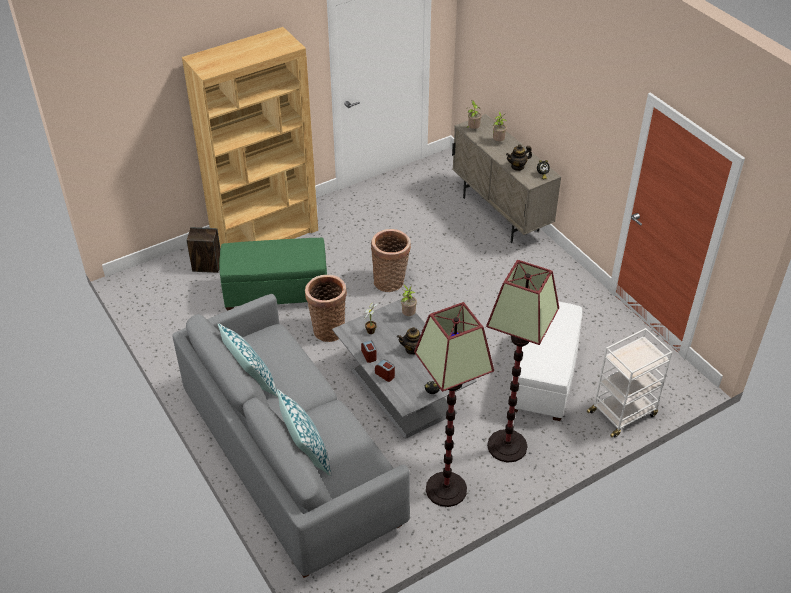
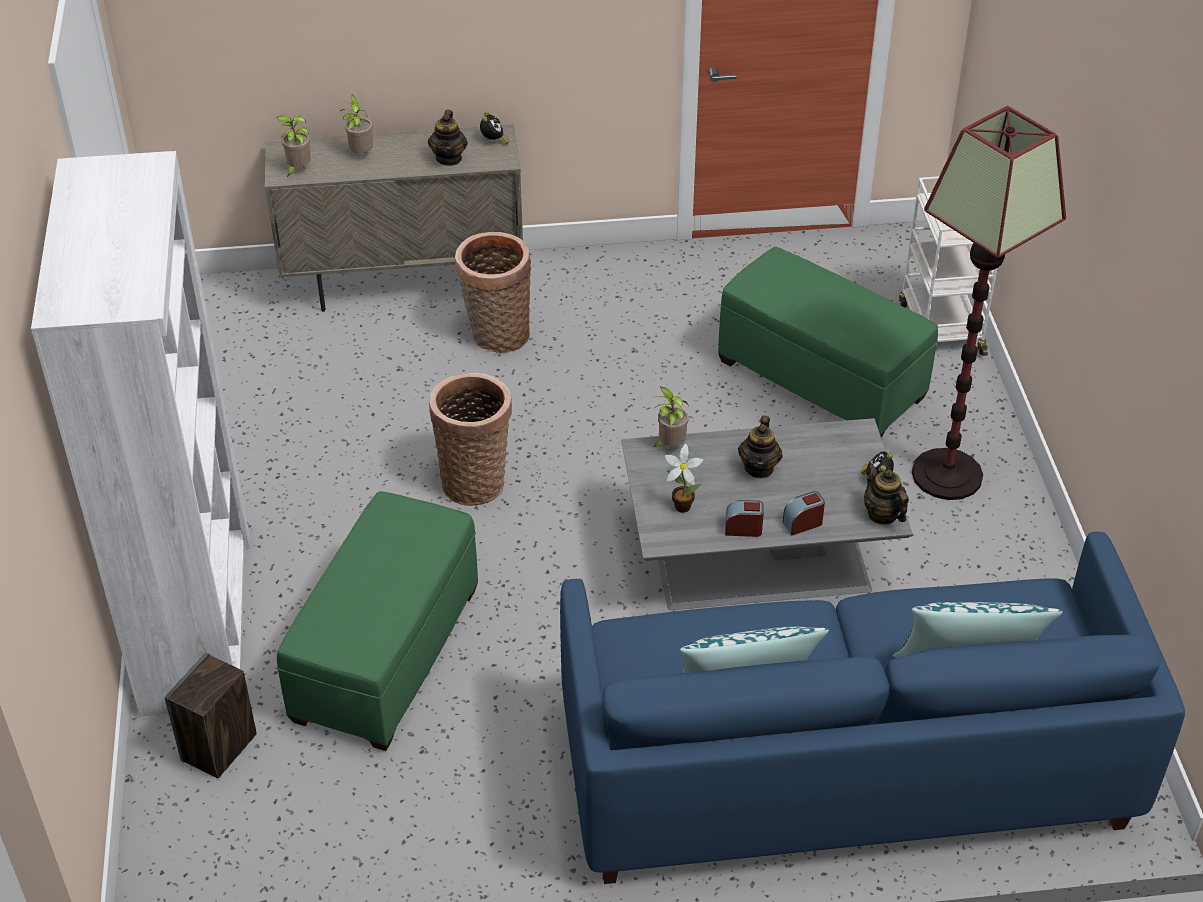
camera: 65 degrees left, 0 degrees up
(265, 235) = (197, 620): brown bookcase -> white bookcase
(290, 458) = (844, 766): grey sofa -> blue sofa
(328, 329) = (542, 608): basket -> basket (496, 335)
(409, 401) = (882, 514): none -> teapot
(446, 490) = (1006, 579): floor lamp -> none
(544, 377) = (822, 379): white ottoman -> green ottoman

